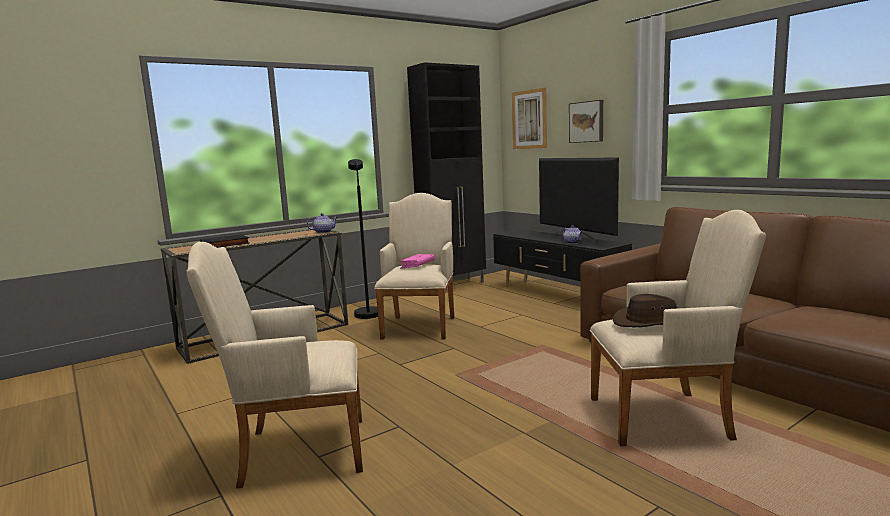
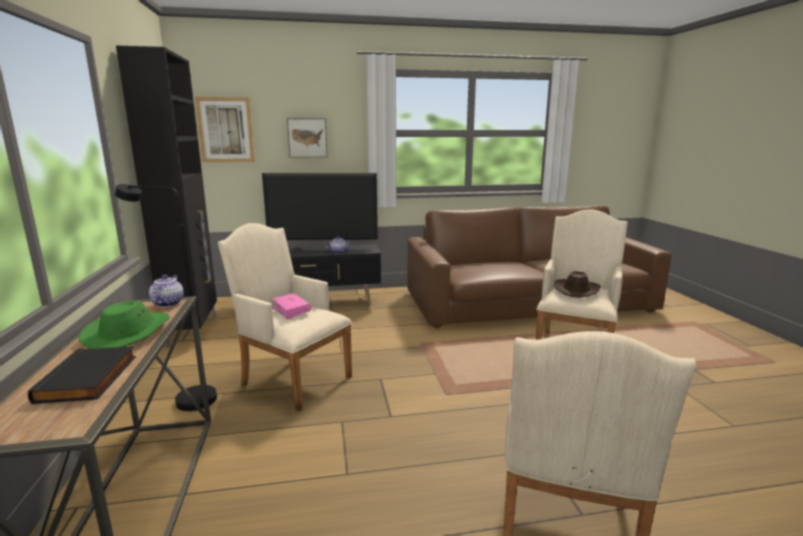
camera: 65 degrees left, 5 degrees up
(277, 237) = (128, 333): none -> green hat

